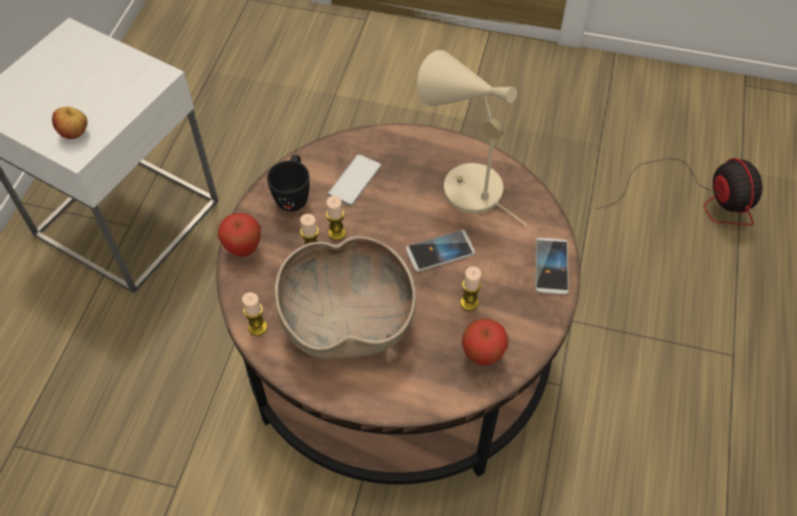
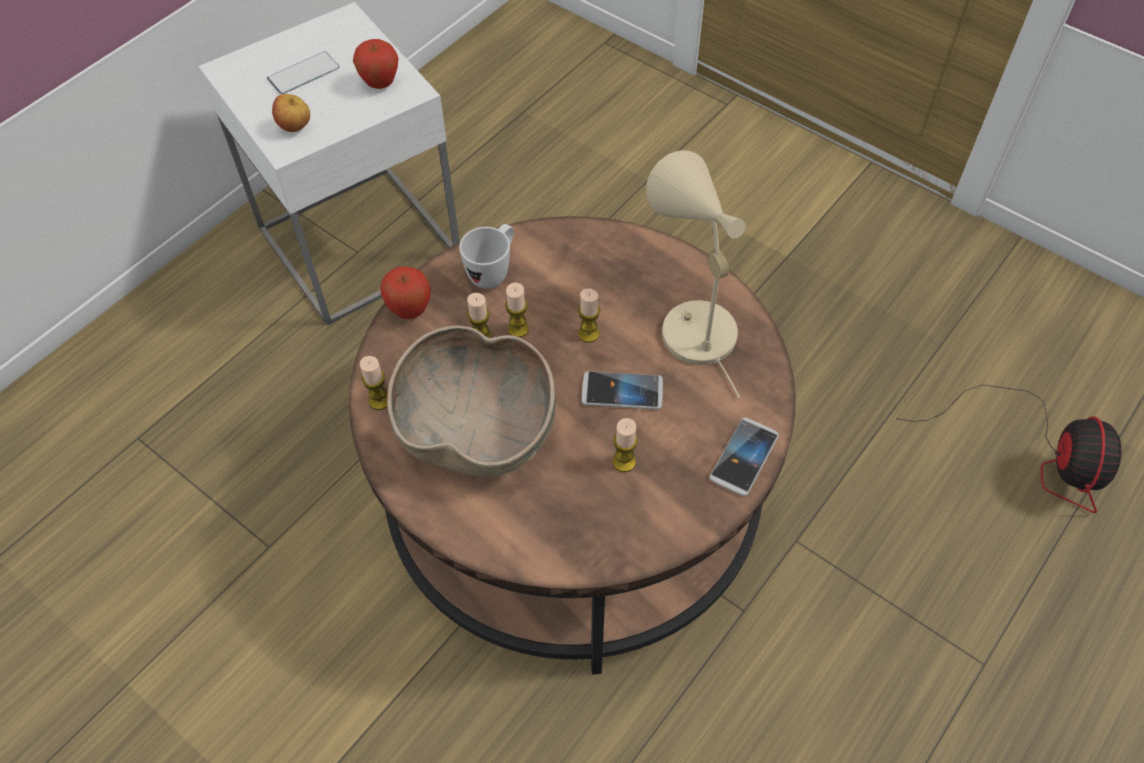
camera: 25 degrees right, 0 degrees up
(293, 196) = (493, 271): black mug -> white mug
(354, 180) = (569, 276): phone -> phone (303, 73)
(392, 218) = (588, 334): none -> candle
(482, 355) = (606, 527): apple -> apple (380, 84)

